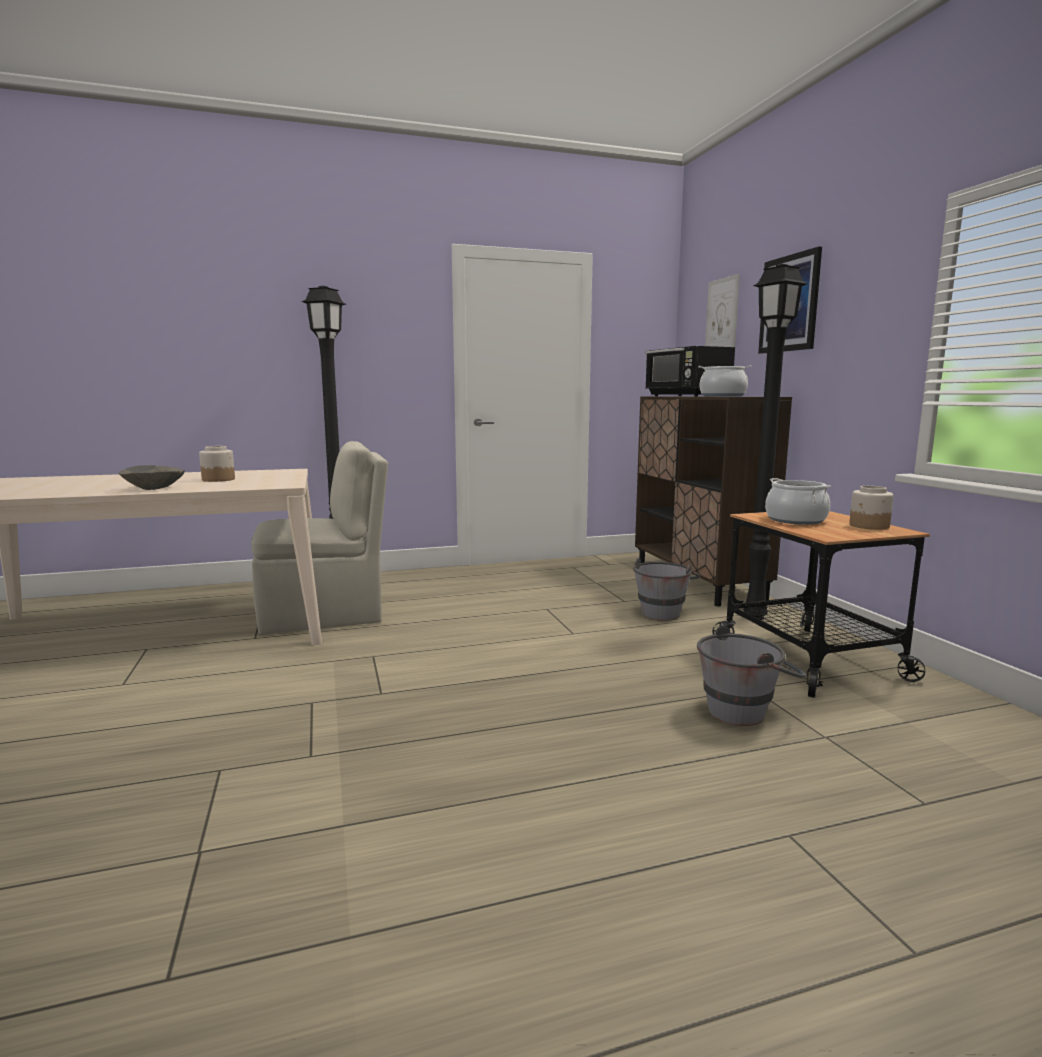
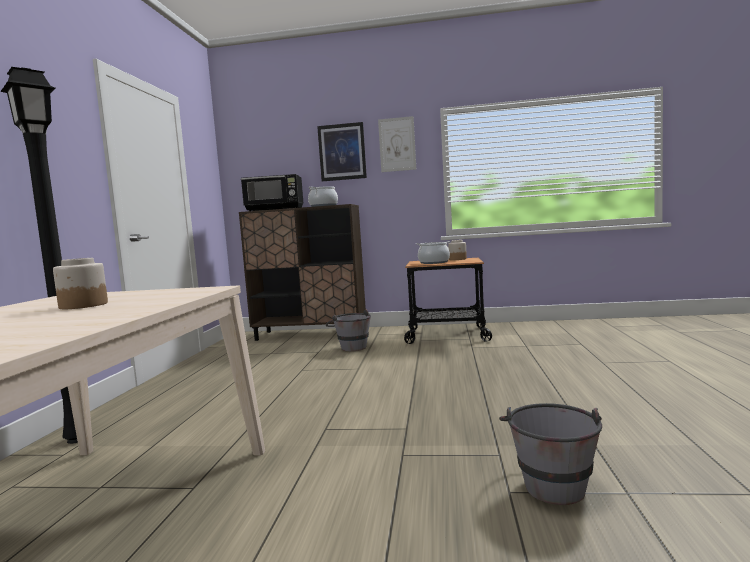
camera: 65 degrees left, 5 degrees down
(154, 489) = (108, 315): grey bowl -> none
(325, 615) = (178, 448): beige chair -> none
(722, 317) = (276, 158): picture -> picture (397, 144)
(746, 711) = (495, 352): grey bucket -> grey bucket (552, 482)
(757, 617) = (384, 333): black floor lamp -> none

